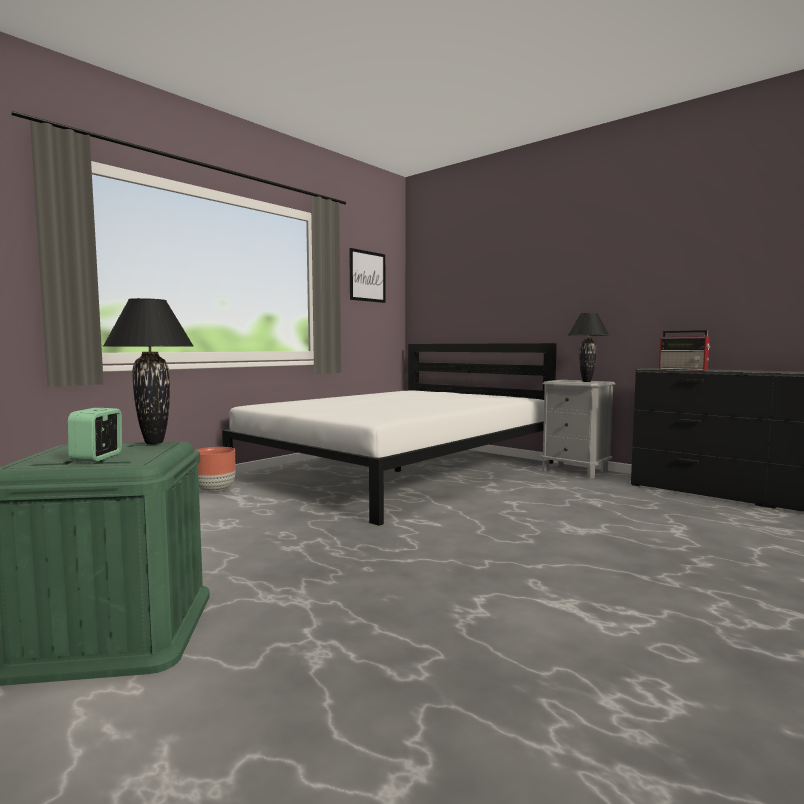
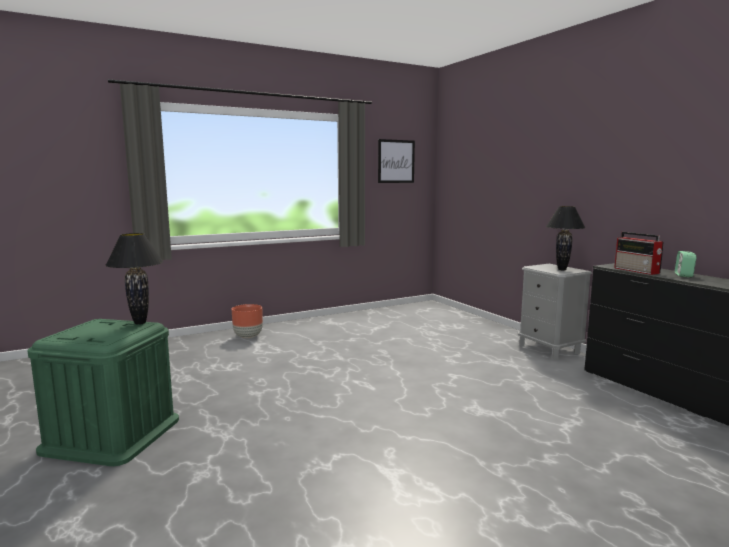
camera: 20 degrees right, 5 degrees up
(97, 458) = (92, 336): alarm clock -> alarm clock (683, 275)
(400, 470) = (396, 332): white bed -> none

